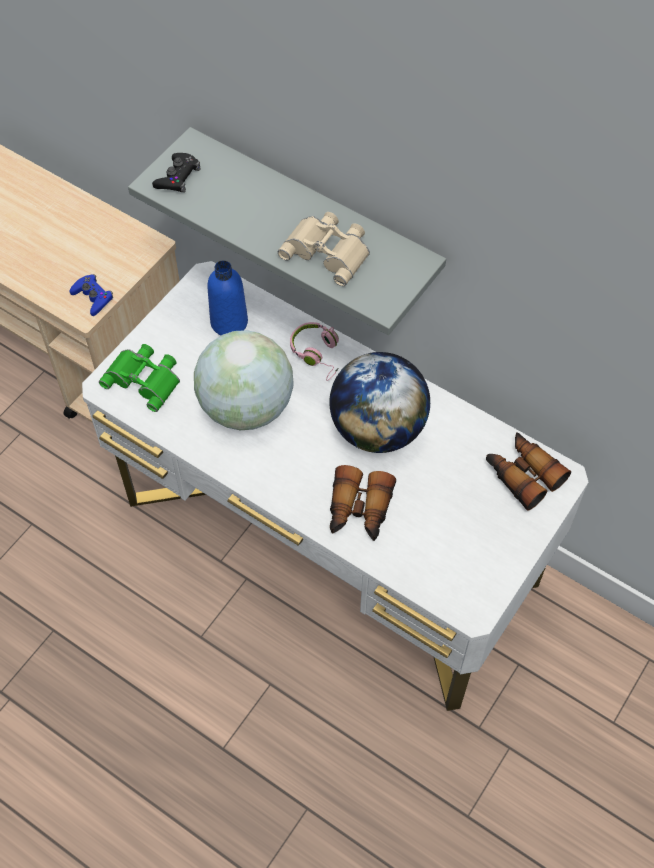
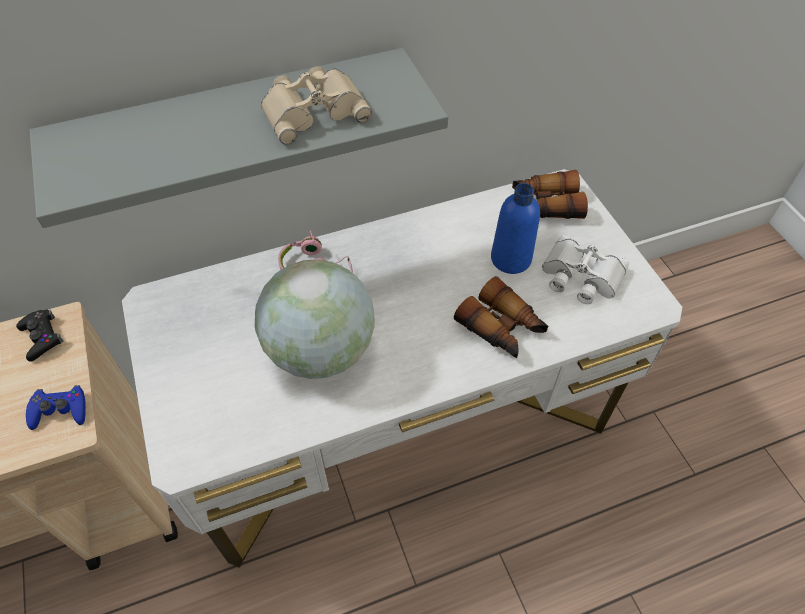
camera: 55 degrees left, 5 degrees down
(145, 378) = (207, 419): green binoculars -> none
(177, 177) = (82, 169): black game controller -> black game controller (42, 337)
(229, 322) = (215, 311): blue bottle -> blue bottle (511, 259)
(377, 429) = (428, 268): globe -> none
(459, 540) = (580, 276): none -> white binoculars

